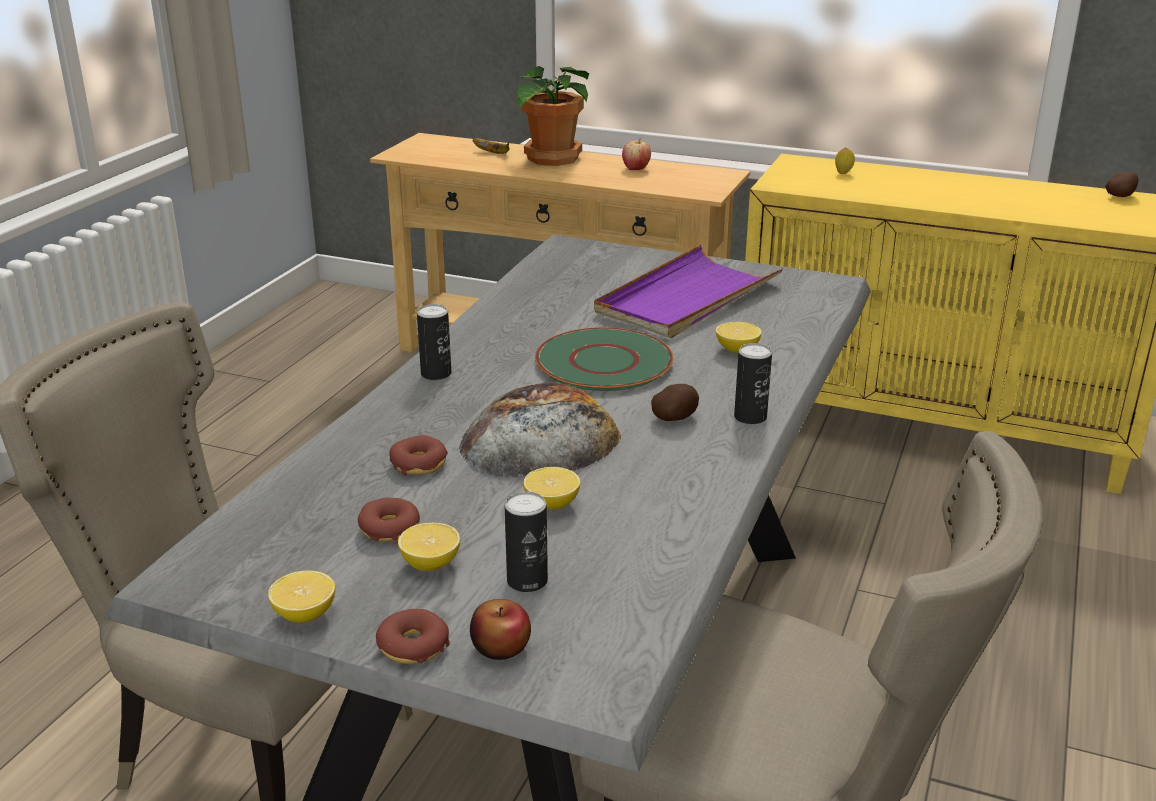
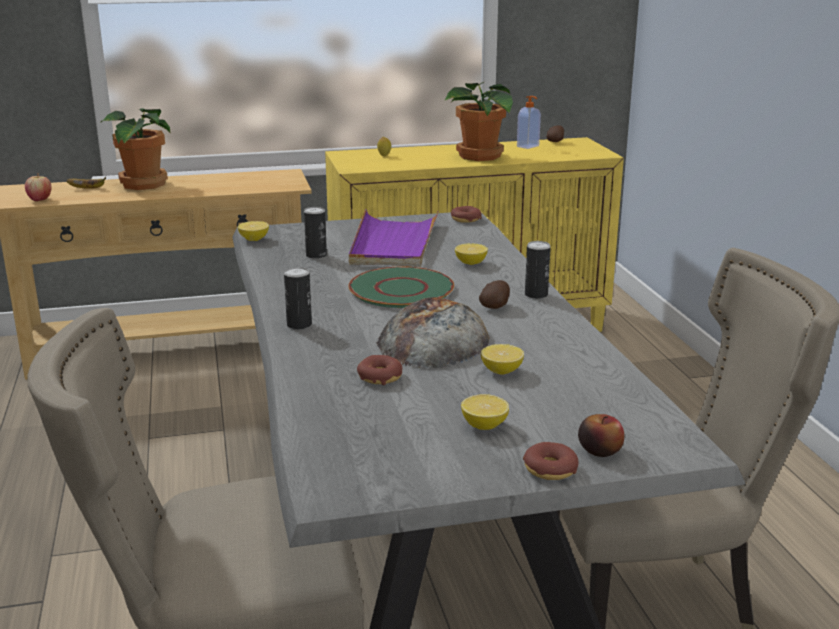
camera: 35 degrees left, 5 degrees down
(305, 615) = (455, 480): lemon -> lemon (254, 239)
(389, 529) = (424, 417): donut -> donut (465, 219)
(527, 581) = (556, 413): can -> can (316, 255)
(636, 169) = (219, 180): apple -> apple (40, 199)
(970, 198) = (479, 156): none -> potted plant
(1067, 196) = (528, 146): none -> soap dispenser

